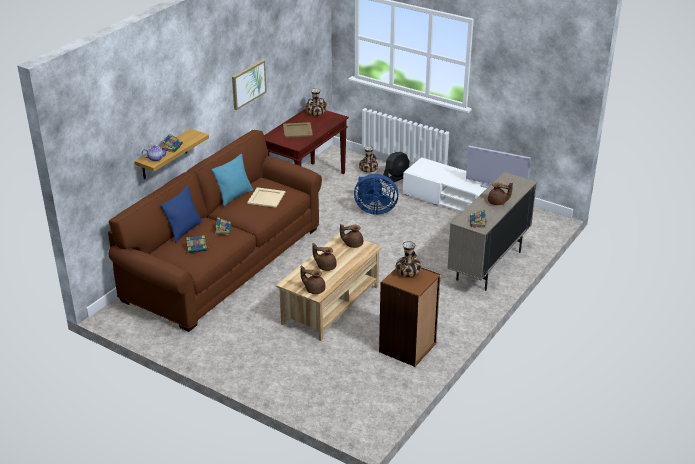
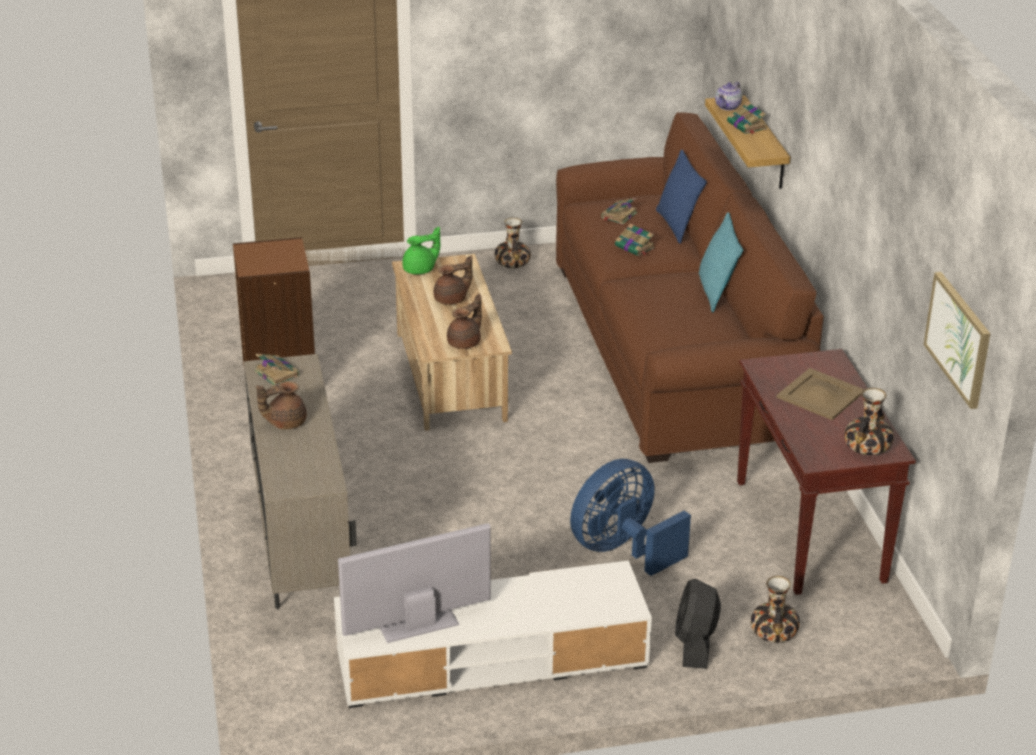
camera: 135 degrees right, 0 degrees up
(248, 84) = (855, 221): picture -> picture (959, 339)
(266, 197) = (669, 310): beige tray -> none
(314, 289) = (420, 269): brown teapot -> green teapot
(407, 272) = (283, 261): vase -> vase (512, 263)

